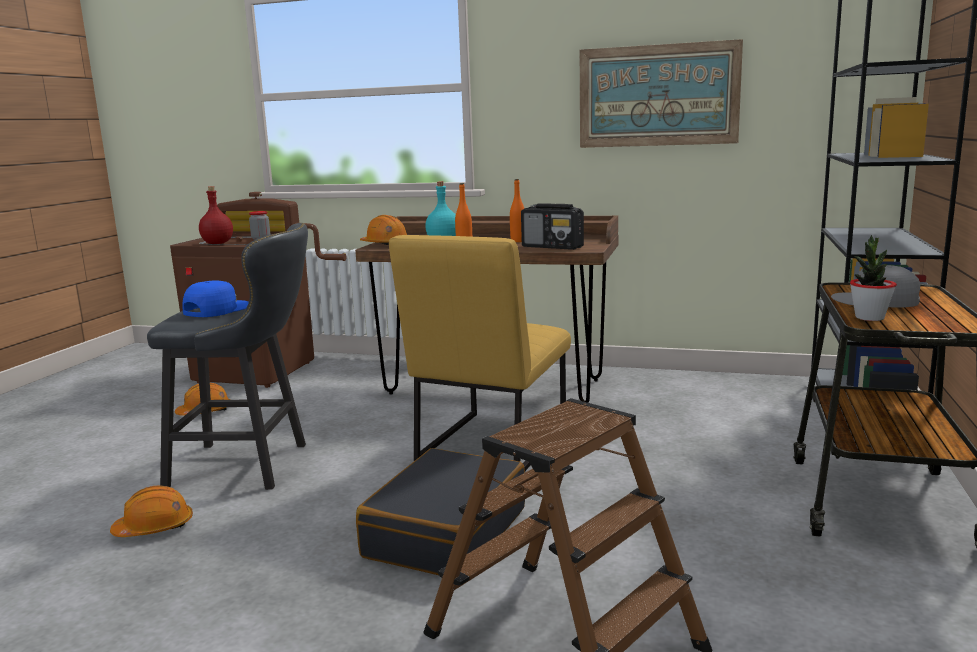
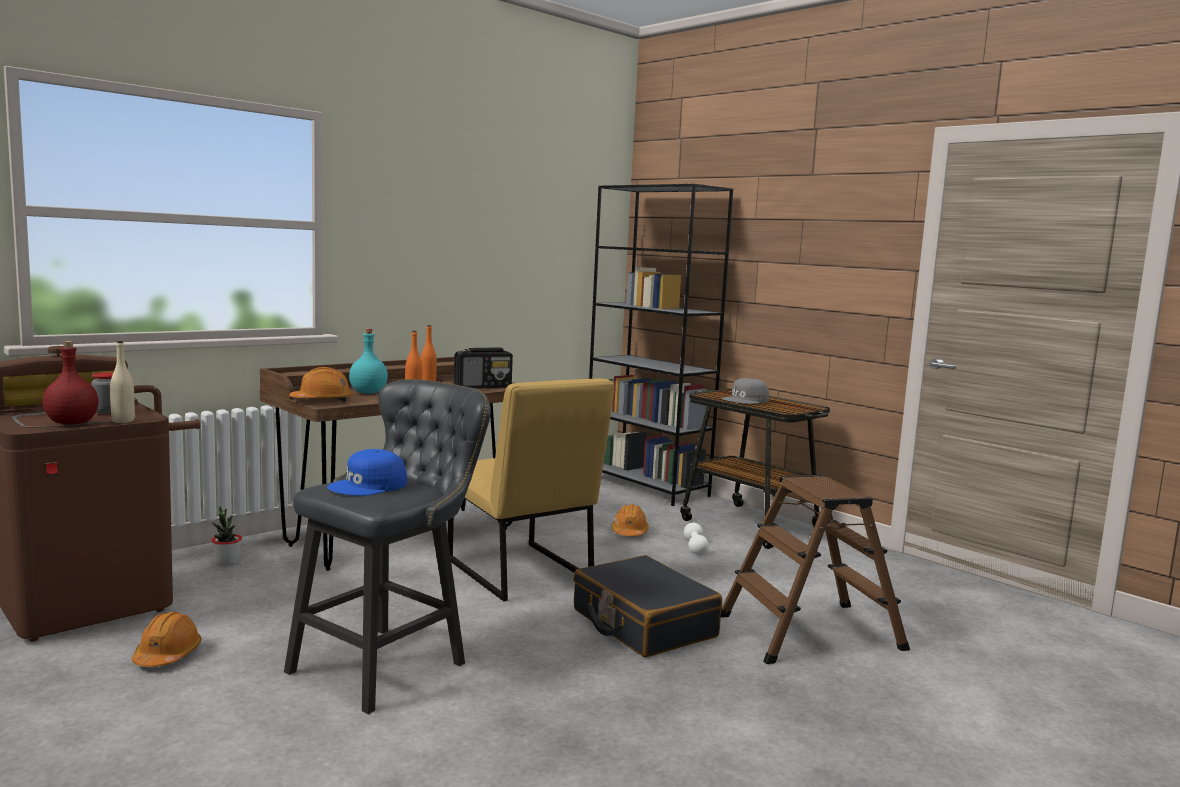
camera: 60 degrees left, 5 degrees down
(155, 528) = (463, 729): orange hard hat -> orange hard hat (629, 532)
(216, 309) = (369, 486): blue cap -> blue cap turned 105 degrees counterclockwise
(238, 245) = (123, 421): none -> beige bottle
(658, 96) = (482, 250): picture -> none
(717, 493) = (695, 547): none -> white dumbbell
(869, 318) = (773, 409): potted plant -> potted plant (227, 562)

